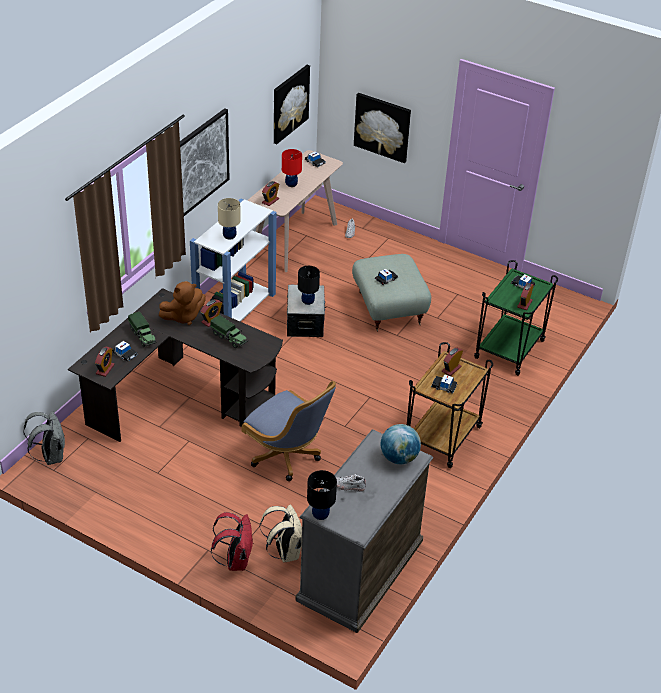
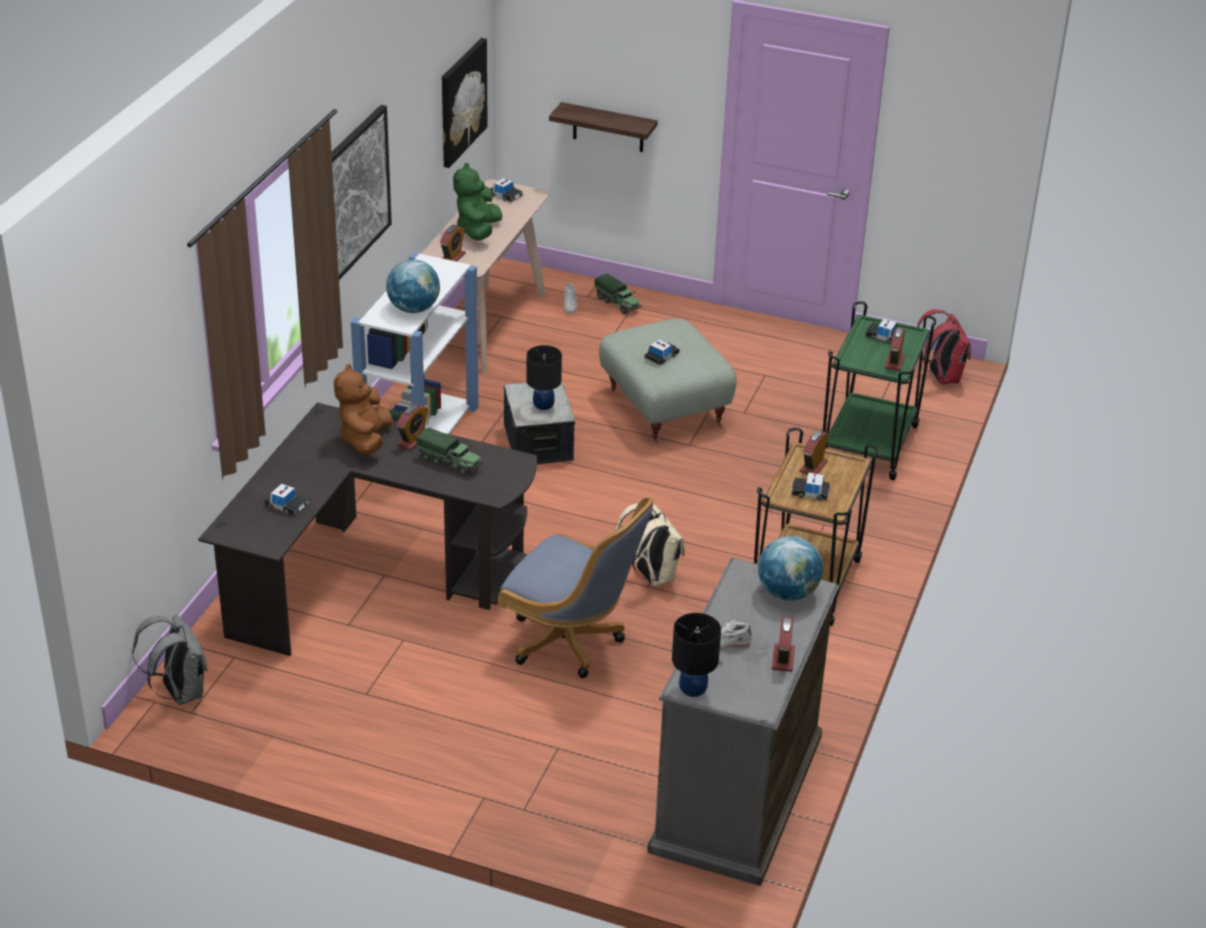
camera: 10 degrees left, 5 degrees down
(105, 369) = (261, 532): alarm clock -> alarm clock (783, 659)
(143, 336) = (308, 476): toy truck -> toy truck (618, 303)
(183, 316) = (365, 440): brown plush toy -> brown plush toy turned 135 degrees clockwise
(229, 236) = (414, 309): beige table lamp -> globe
(235, 560) = (533, 807): red backpack -> red backpack (941, 377)
(285, 552) = (609, 783): beige backpack -> beige backpack (651, 576)
(291, 184) = (478, 231): red table lamp -> green plush toy
(382, 127) = (608, 128): picture -> shelf

